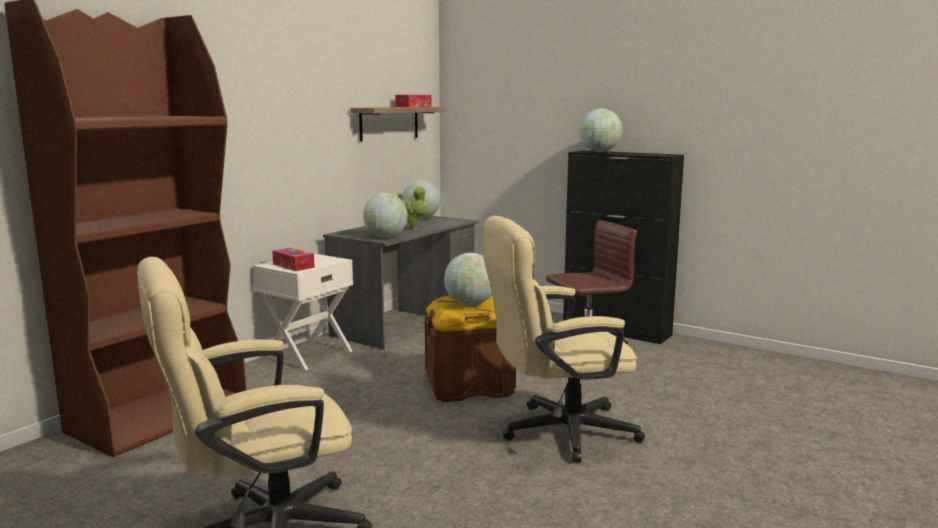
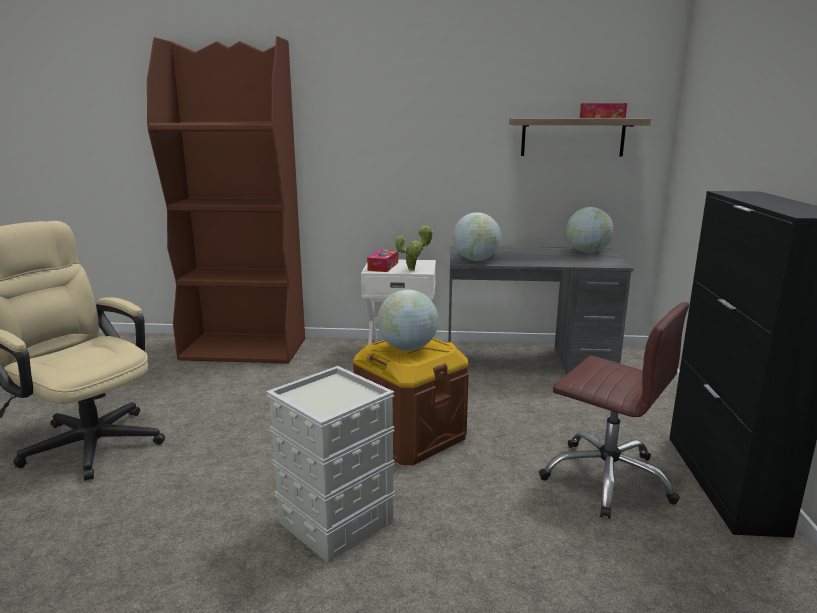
camera: 60 degrees right, 5 degrees up
(415, 229) = (533, 260): potted plant -> potted plant (414, 270)
(557, 432) = (336, 521): beige office chair -> grey storage box
(599, 152) = (750, 196): globe -> none

